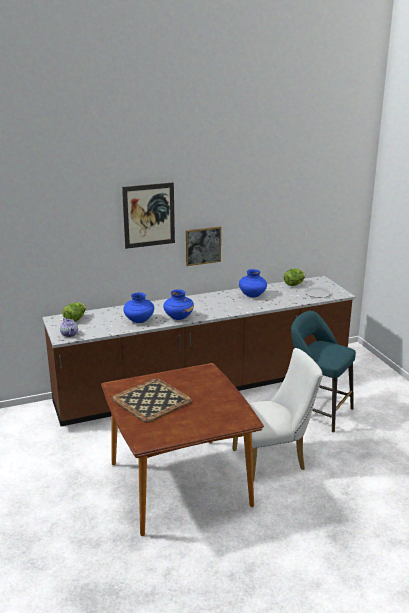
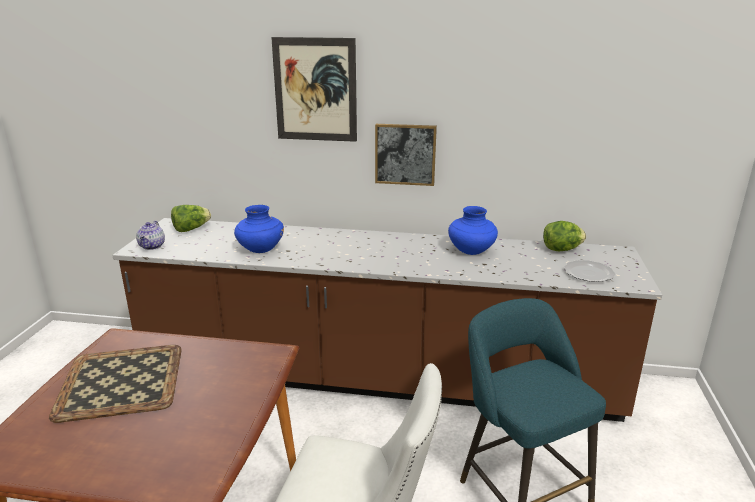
camera: 30 degrees right, 0 degrees up
(178, 317) = (317, 258): blue vase -> none

